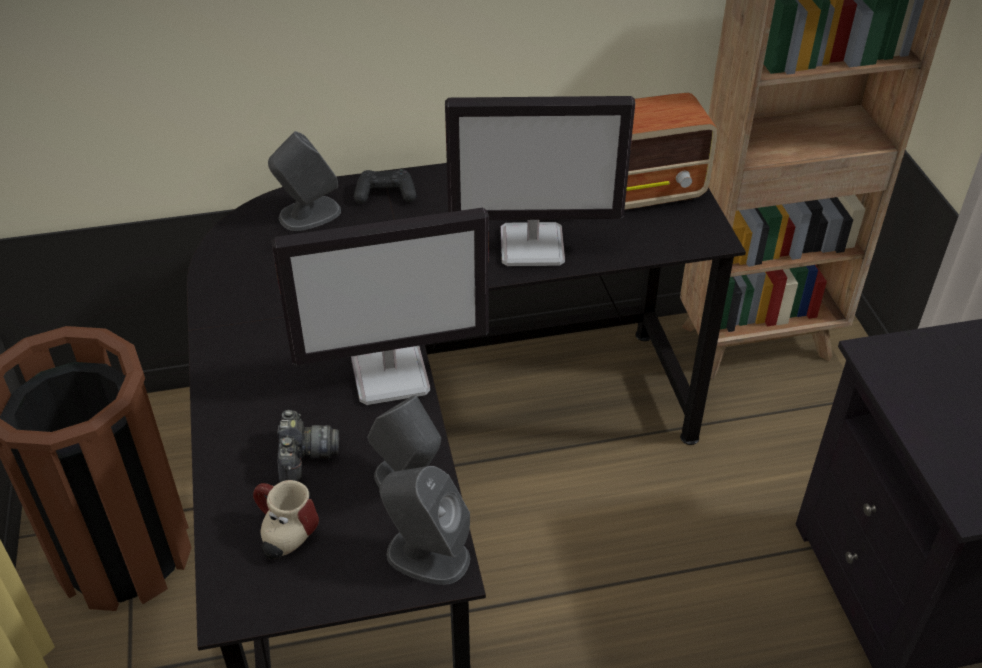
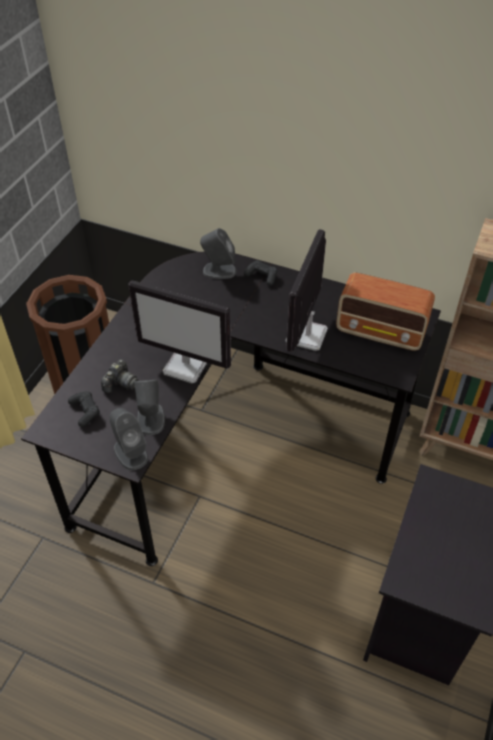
camera: 35 degrees right, 5 degrees up
(281, 534) = (85, 411): mug -> black game controller
(533, 246) = (306, 336): monitor -> monitor turned 75 degrees clockwise

